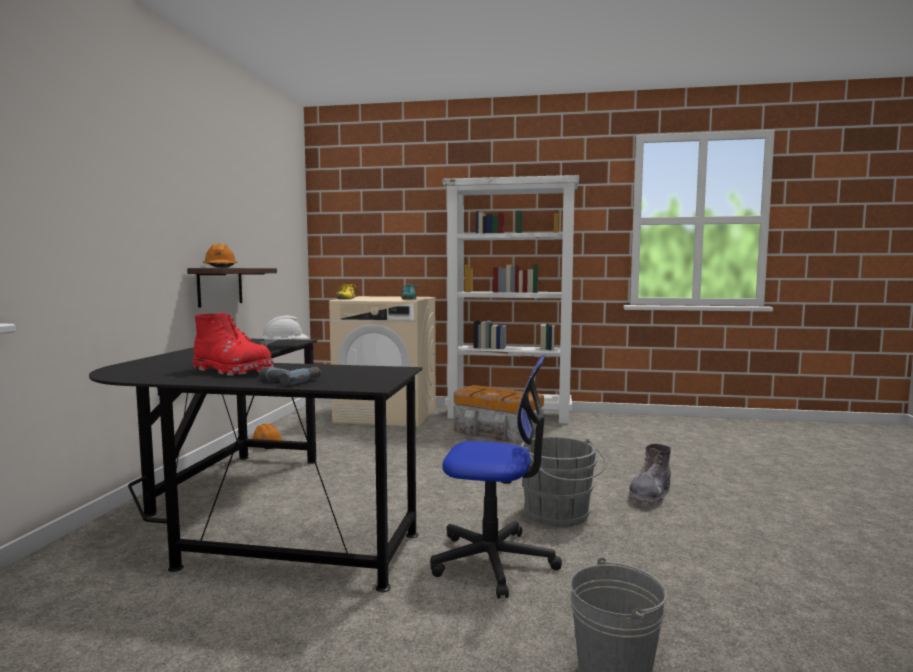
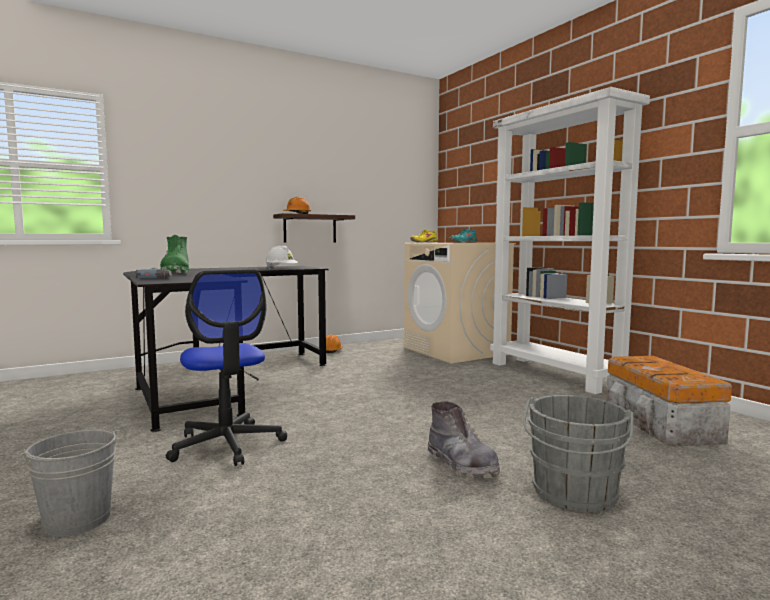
camera: 50 degrees right, 0 degrees up
(232, 371) = (176, 273): red boot -> green boot
(497, 433) = (496, 383): storage box -> storage box (659, 424)
(559, 515) = (345, 443): grey bucket -> grey bucket (574, 494)
(650, 495) = (461, 464): grey boot -> grey boot turned 120 degrees counterclockwise

